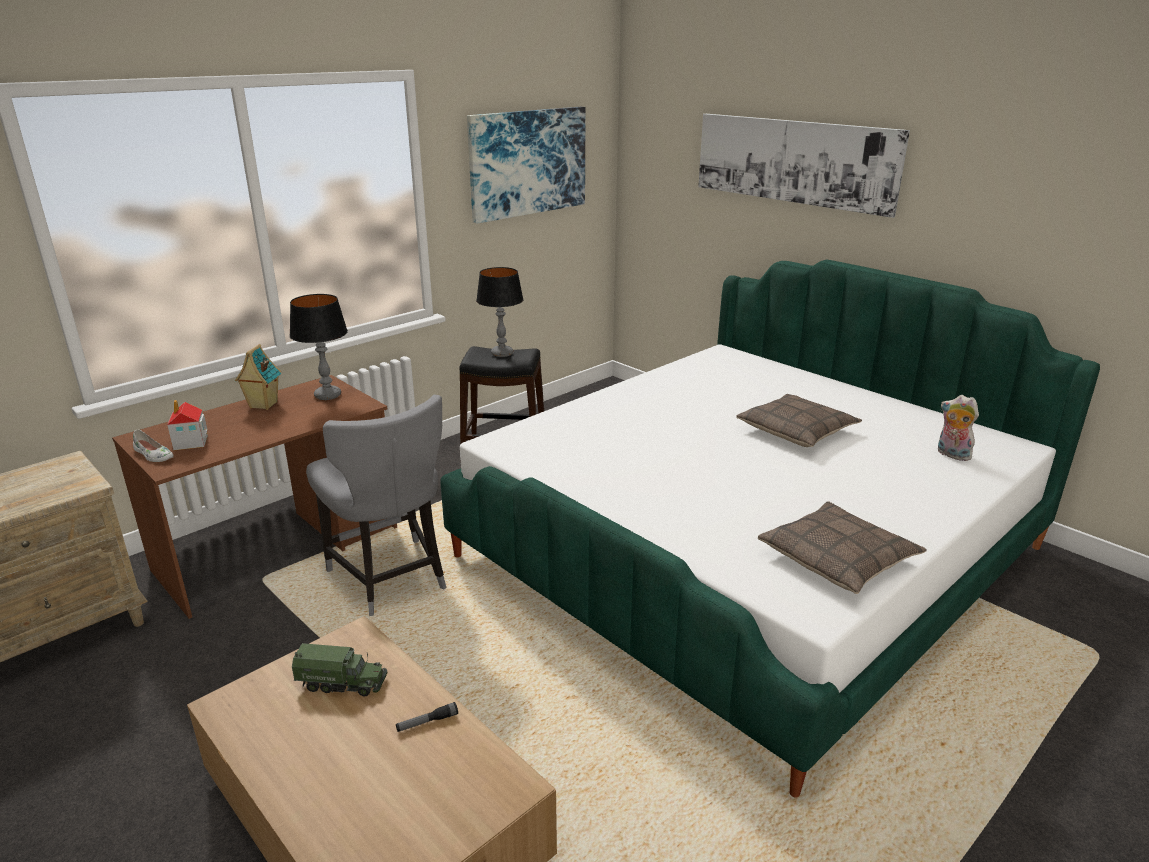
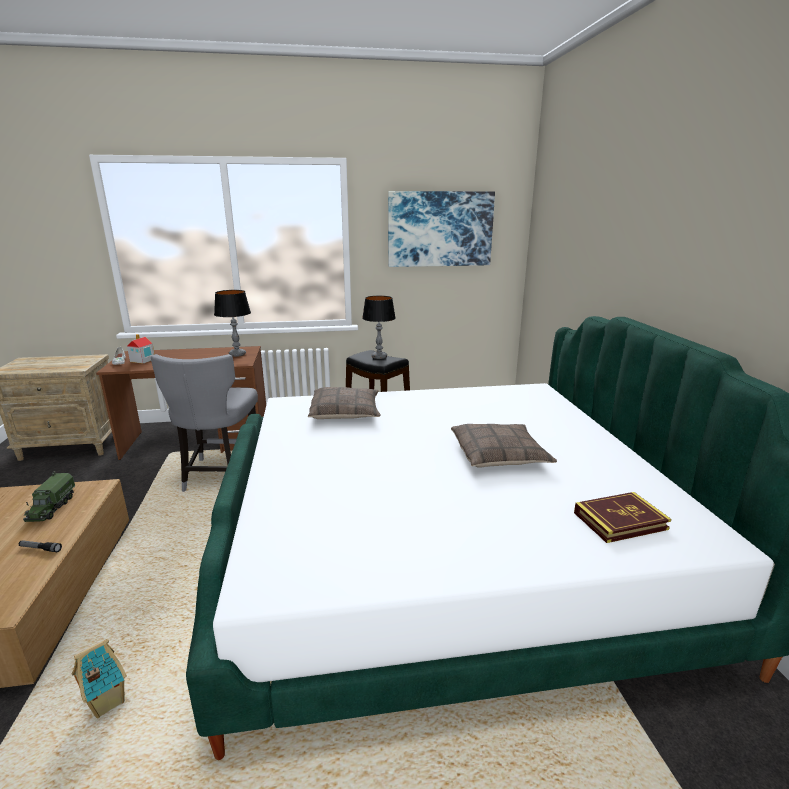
camera: 35 degrees right, 5 degrees down
(263, 405) = (202, 352): toy house -> toy house (106, 703)
(342, 682) = (52, 508): toy truck -> toy truck turned 45 degrees clockwise
(794, 161) = (618, 227): picture -> none
(838, 558) = (352, 559): pillow -> pillow (345, 412)
(951, 455) = (620, 521): plush toy -> book

